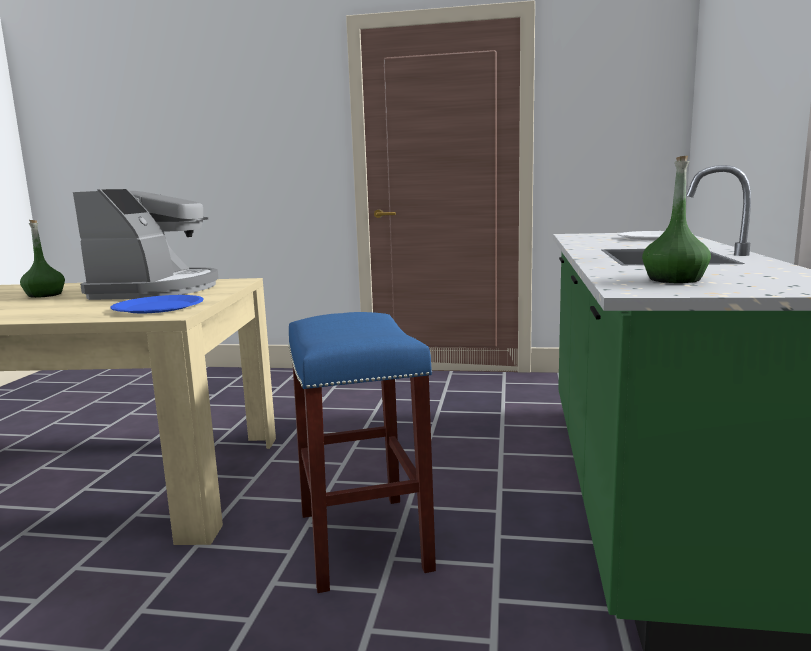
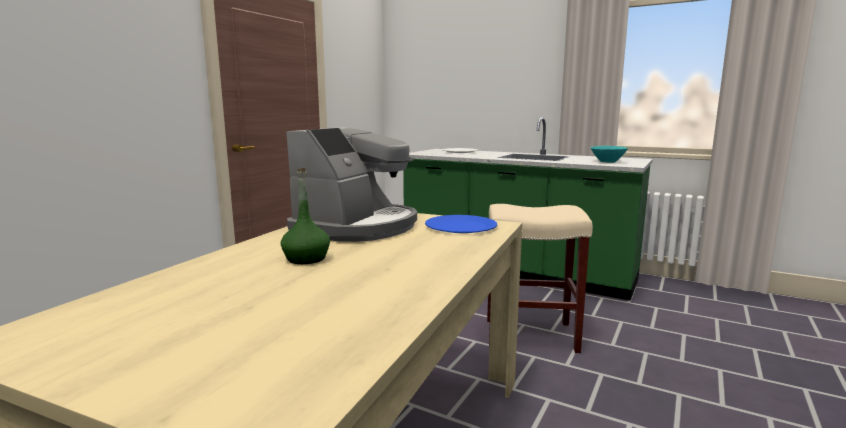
camera: 70 degrees left, 0 degrees up
(157, 290) = (357, 227): coffee machine -> coffee machine turned 90 degrees clockwise
(364, 541) = (531, 335): blue stool -> beige stool
(674, 279) = (607, 162): green bottle -> turquoise bowl

